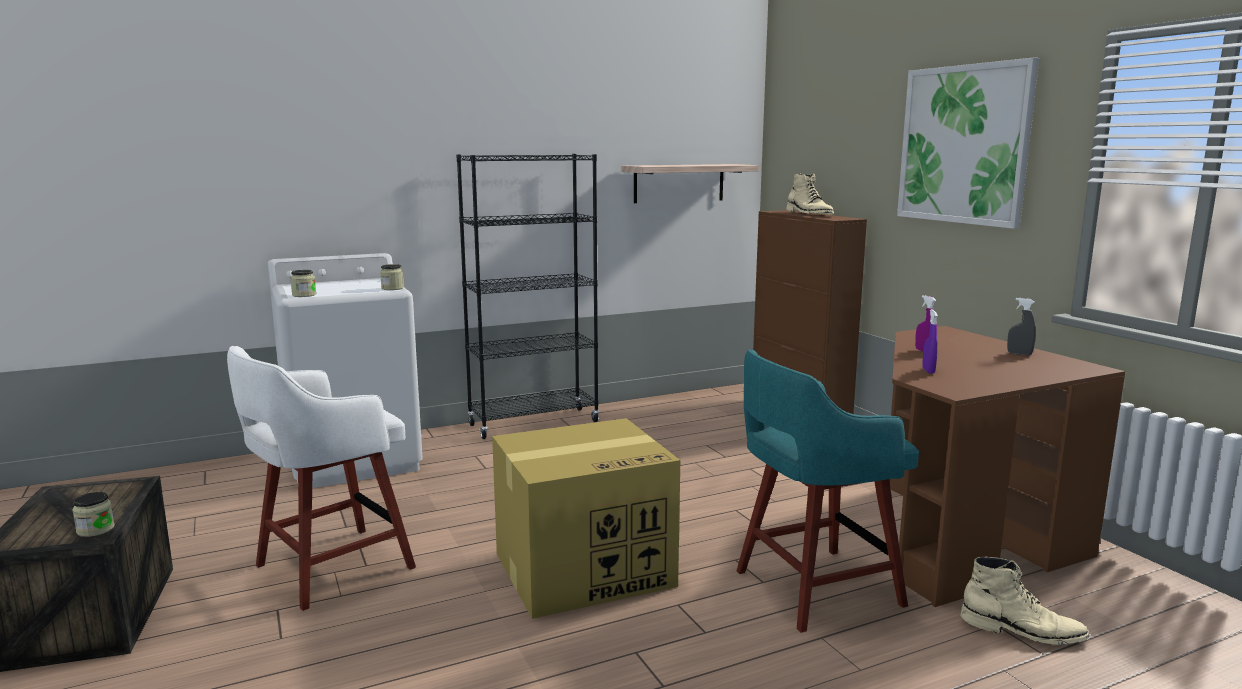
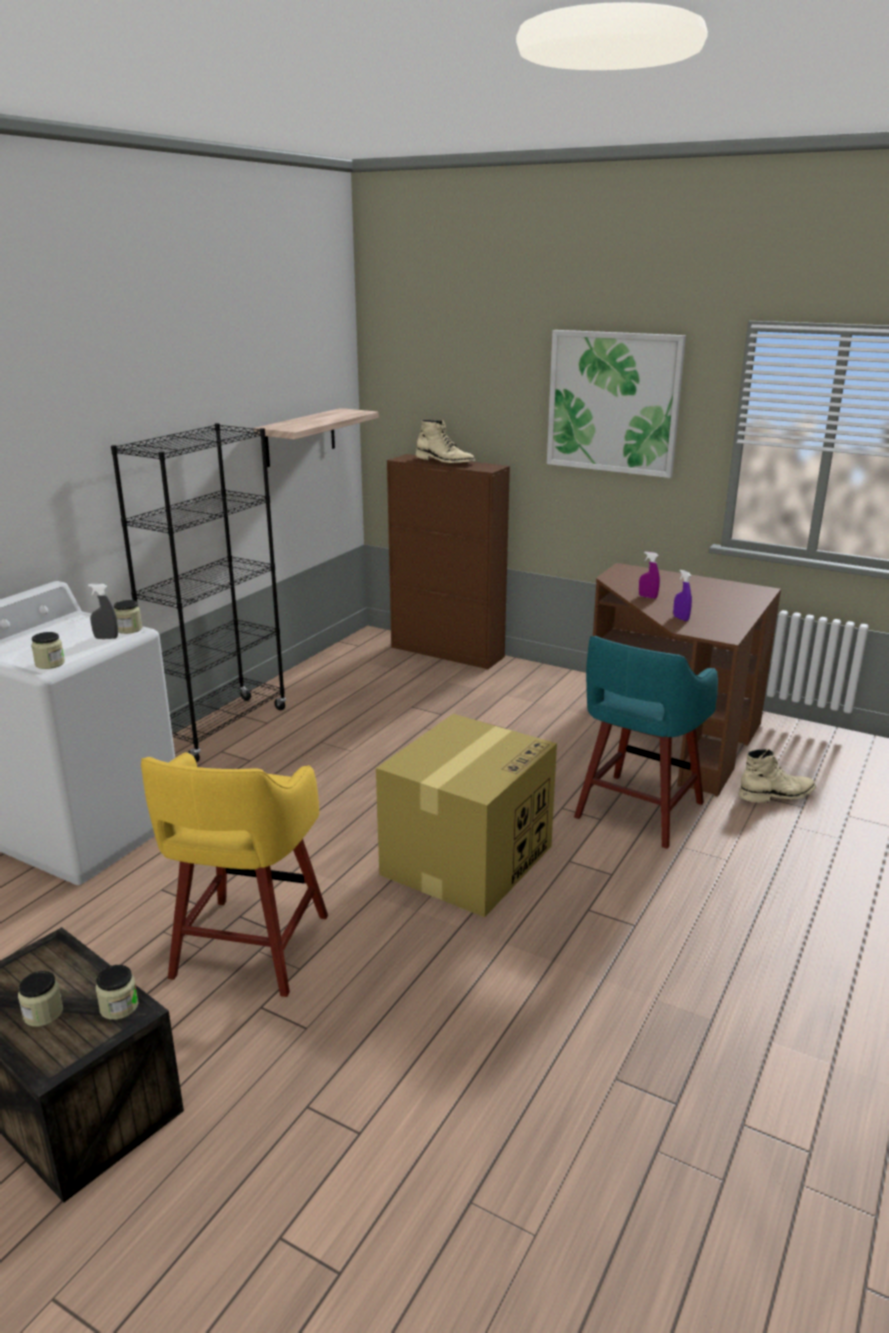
camera: 35 degrees left, 10 degrees up
(59, 516) = (43, 1013): none -> jar
(329, 568) = (248, 949): white stool -> yellow stool
(1019, 354) = (705, 585): grey spray bottle -> grey spray bottle (106, 638)

